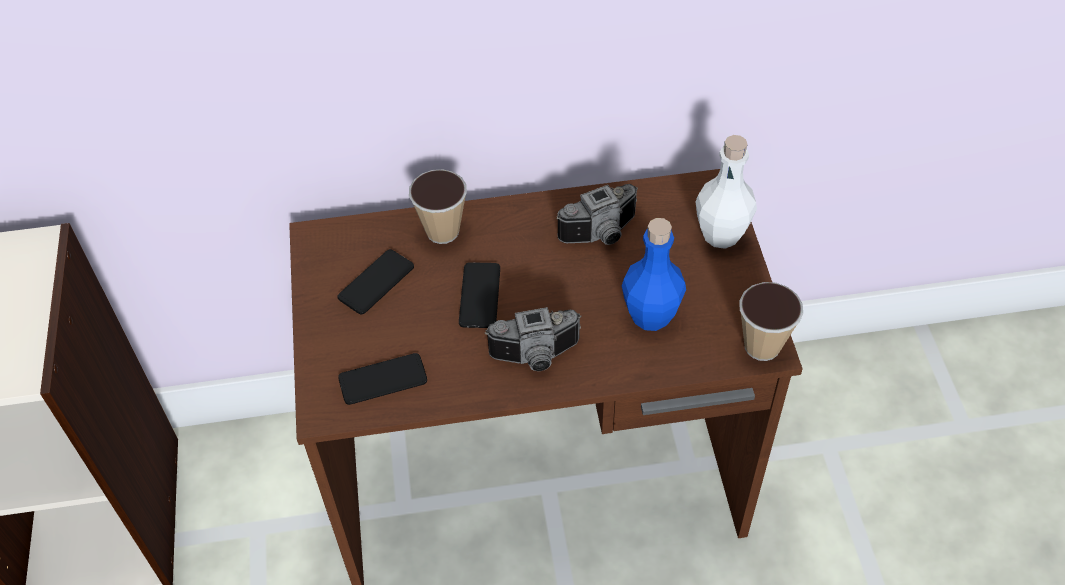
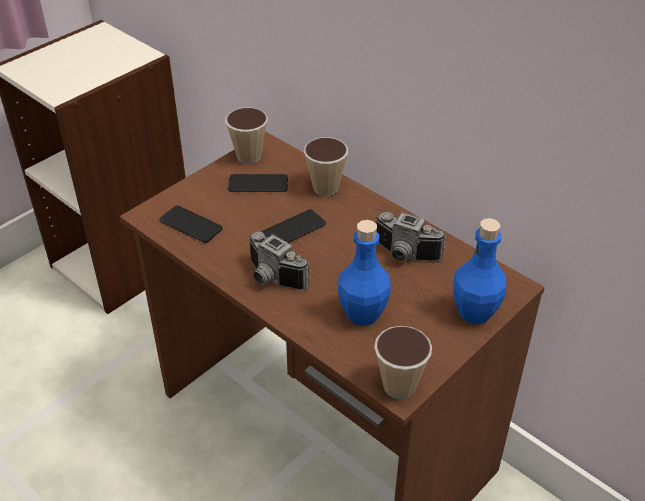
camera: 50 degrees right, 10 degrees down
(319, 263) = (249, 156): none -> cup
(721, 234) = (475, 312): white bottle -> blue bottle

